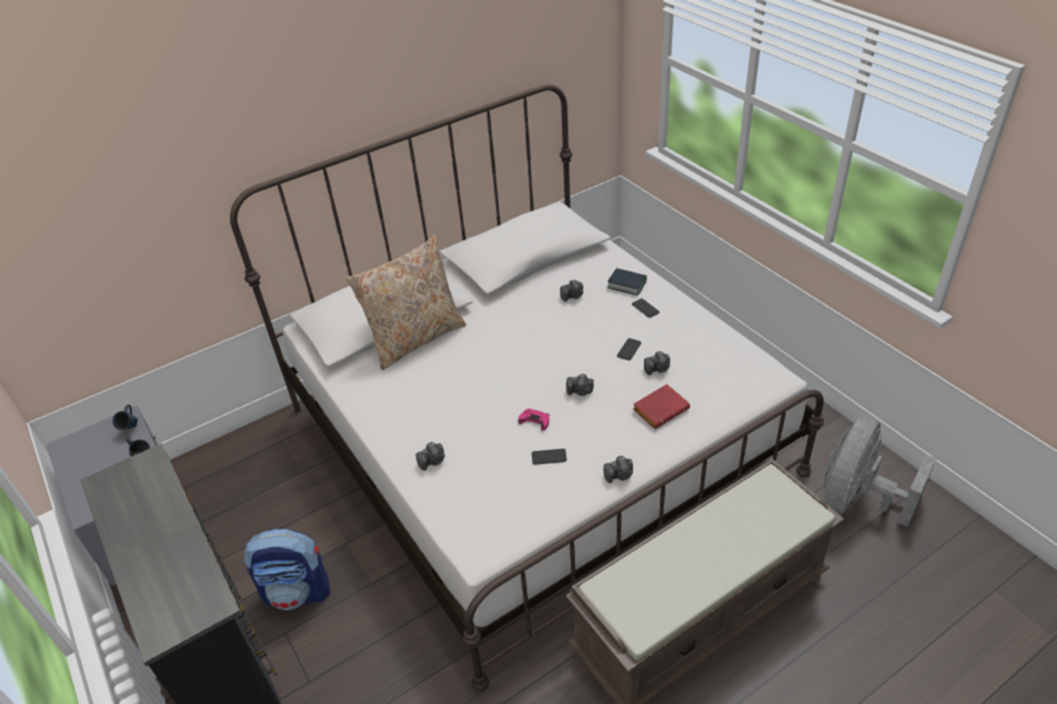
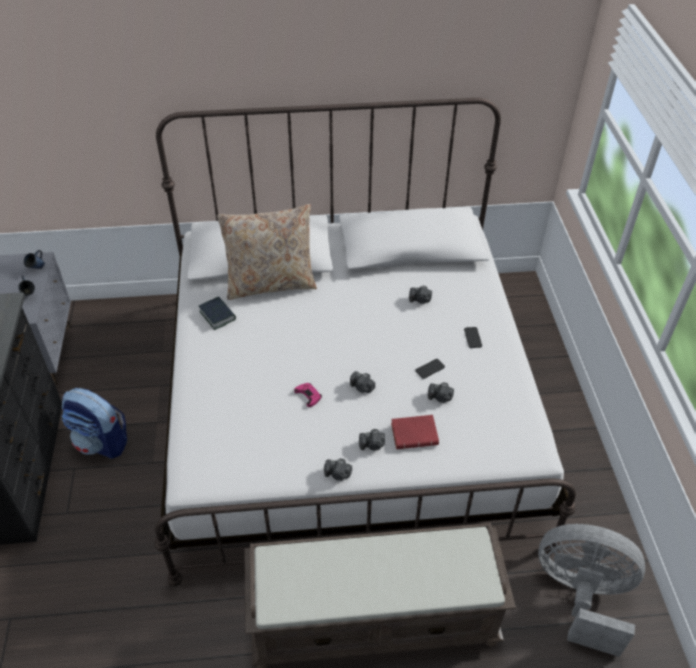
camera: 25 degrees right, 5 degrees up
(433, 461) = (210, 392): camera -> camera (372, 445)
(549, 457) = (296, 431): phone -> none
(626, 285) = (473, 309): book -> book (217, 315)
(856, 500) = (581, 596): grey fan -> grey fan turned 45 degrees clockwise

